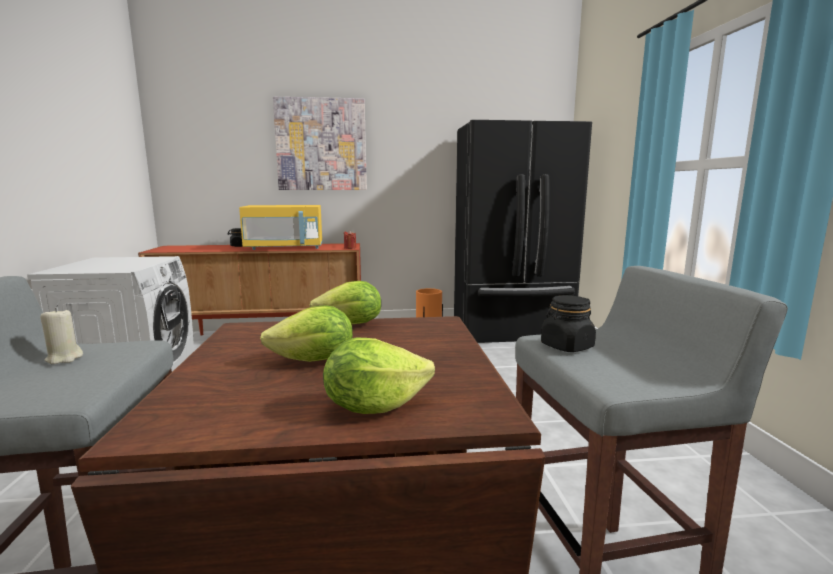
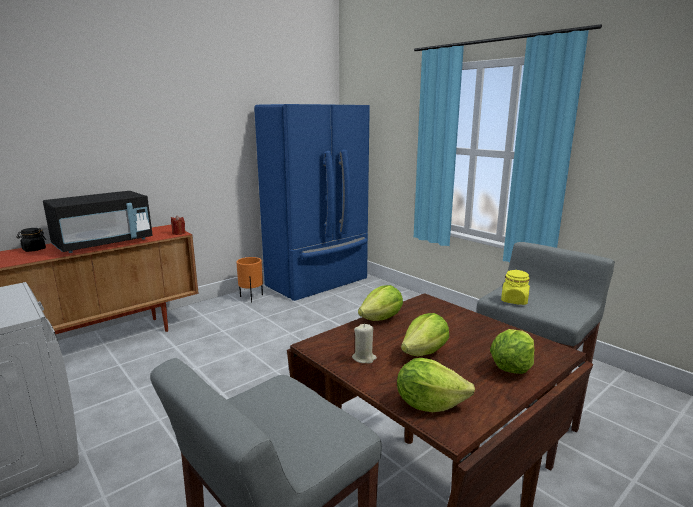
camera: 35 degrees left, 5 degrees up
(64, 358) = (261, 415): beige candle -> beige candle (364, 358)
(190, 402) = (429, 404): none -> lettuce
(285, 248) = (104, 244): yellow microwave -> black microwave
(321, 145) = (117, 123): picture -> none
(513, 333) = (320, 282): black fridge -> blue fridge
(566, 346) = (514, 300): black jar -> yellow jar

